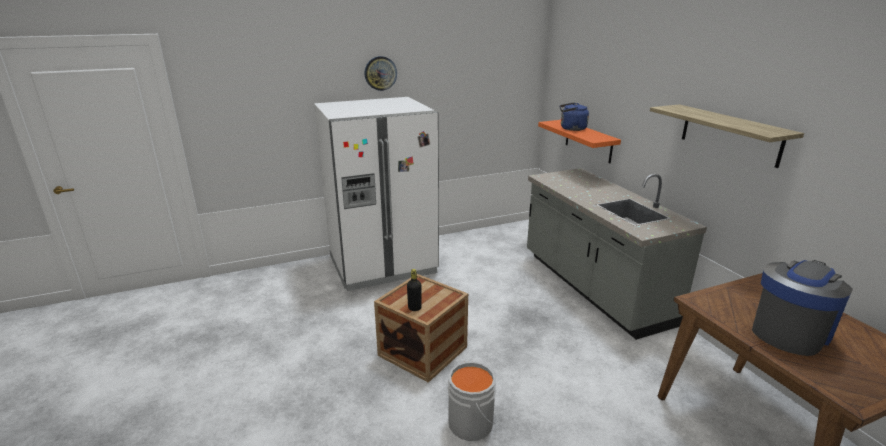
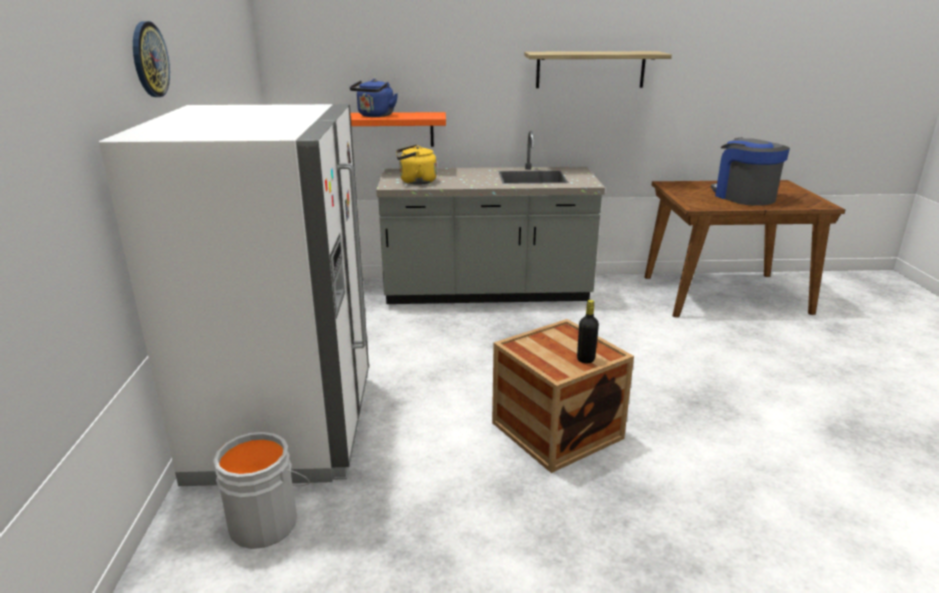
camera: 70 degrees left, 0 degrees up
(473, 423) = (702, 421): grey bucket -> grey bucket (265, 522)
(560, 181) = (415, 182): none -> yellow kettle

